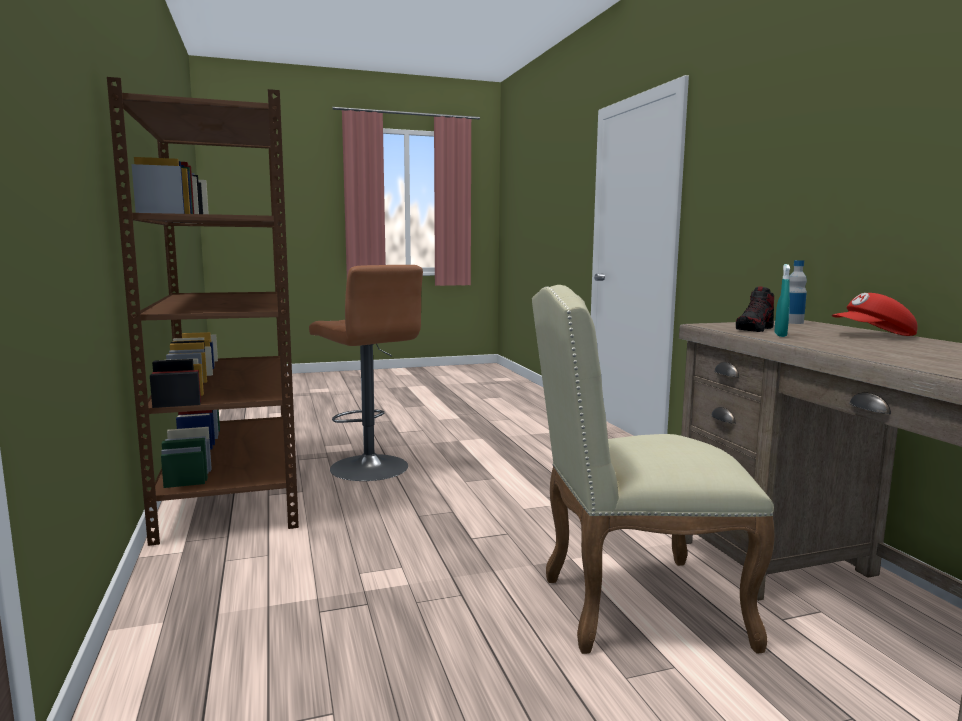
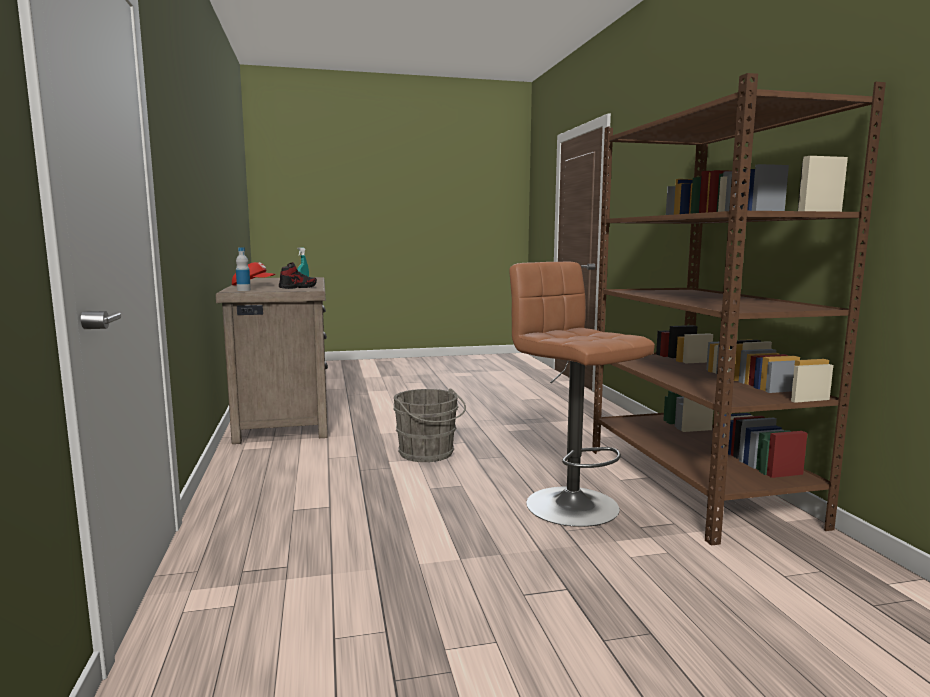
camera: 175 degrees left, 0 degrees up
(514, 516) = (428, 454): none -> grey bucket
(635, 607) = (389, 415): beige chair -> none

